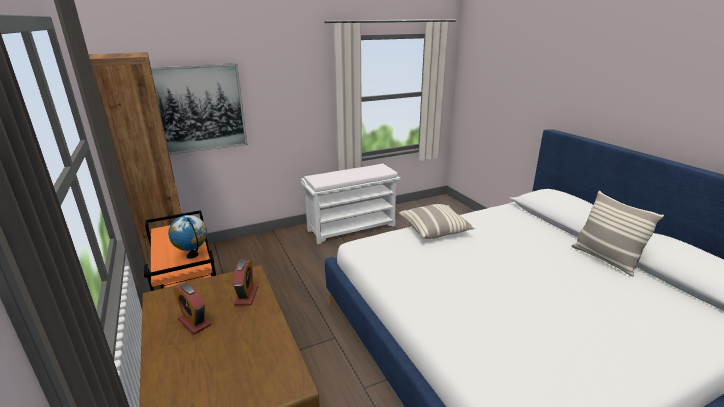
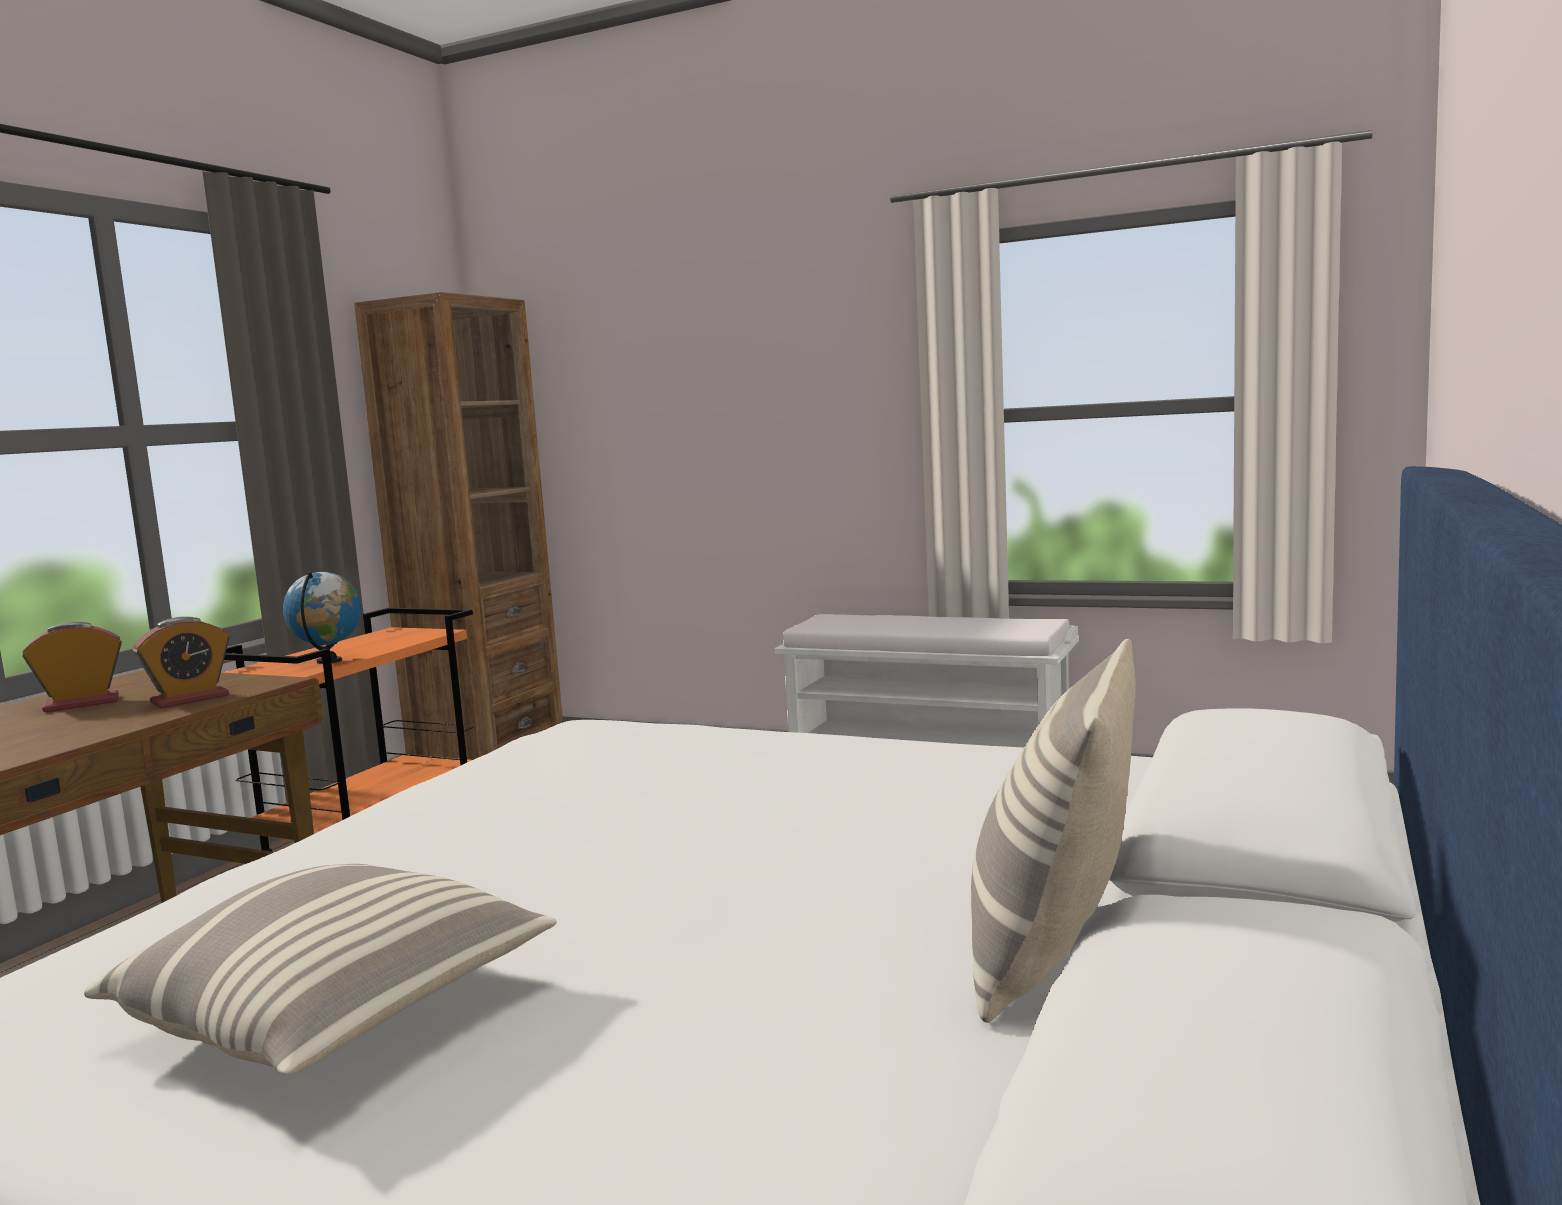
camera: 50 degrees right, 15 degrees down
(194, 322) = (82, 704): alarm clock -> alarm clock turned 60 degrees clockwise
(199, 108) = (626, 423): picture -> none
(435, 230) = (784, 744): pillow -> pillow (338, 1013)

